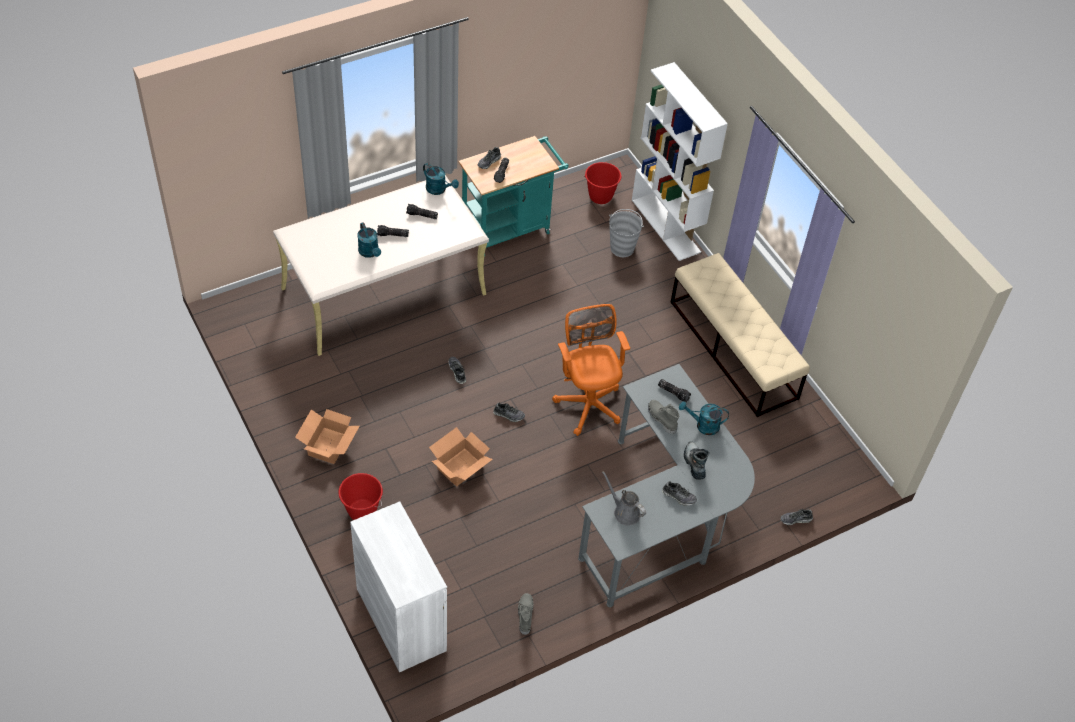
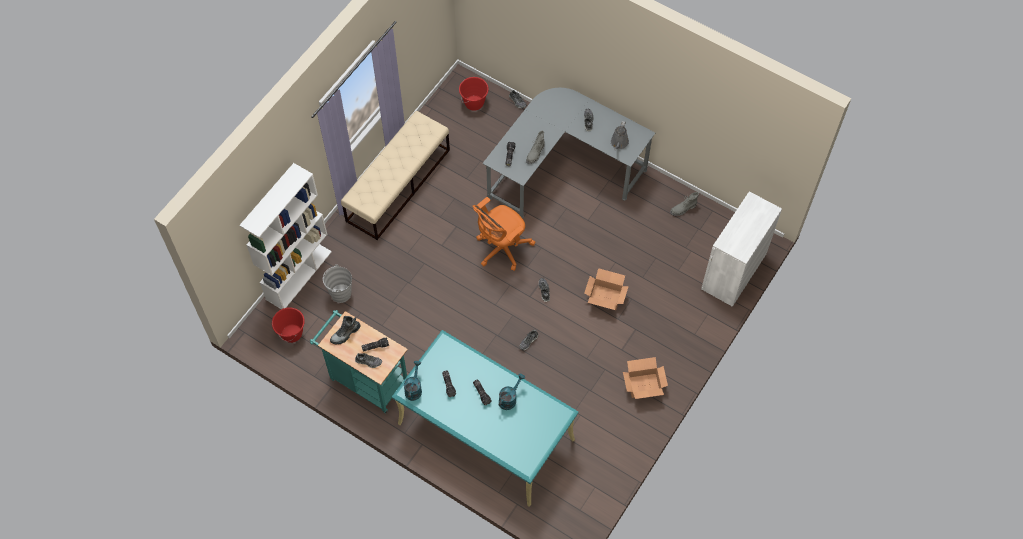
camera: 115 degrees left, 10 degrees up
(362, 511) = (678, 335): red bucket -> red bucket (474, 103)
(384, 291) = (485, 431): beige desk -> turquoise desk
(694, 463) = (557, 123): boot -> boot (345, 334)
(703, 425) = (525, 130): turquoise watering can -> none

